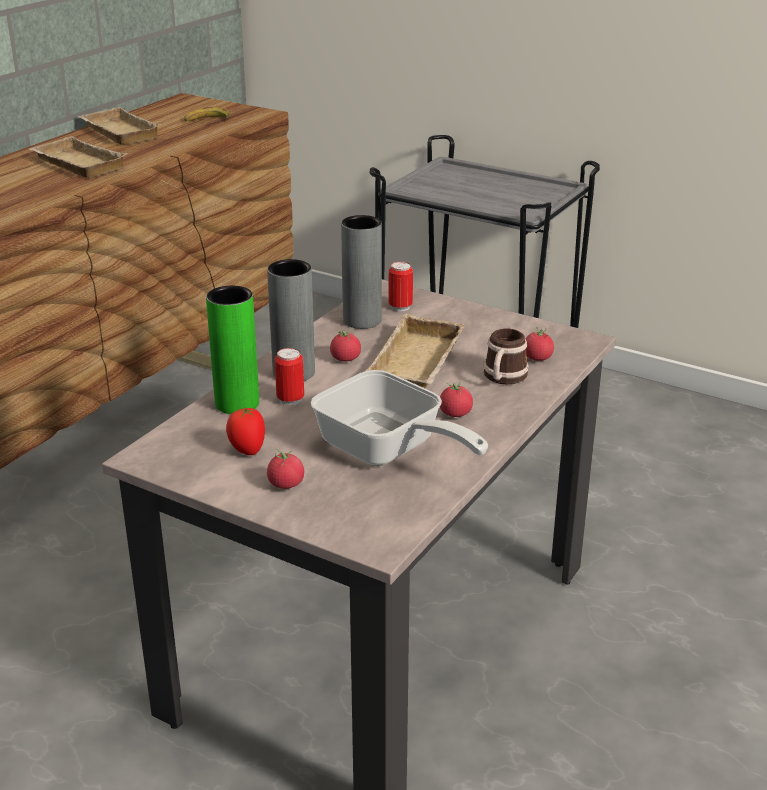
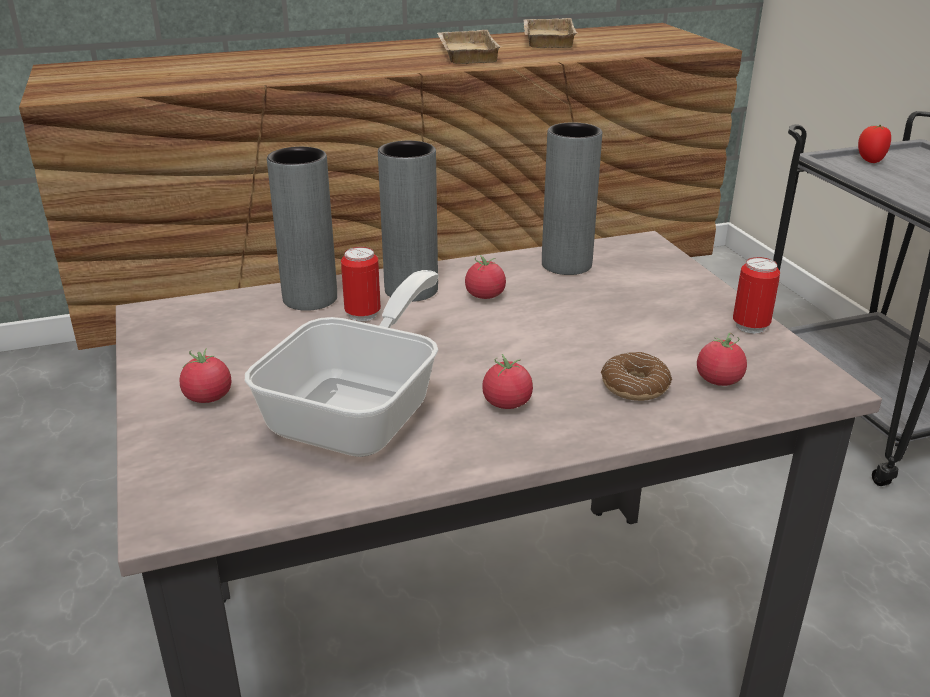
camera: 40 degrees right, 0 degrees up
(206, 120) = (646, 43): banana -> none
(237, 403) = (310, 299): green vase -> grey vase
(247, 450) = (238, 346): tomato -> tomato (870, 161)
(387, 450) = (363, 410): frying pan -> frying pan turned 150 degrees counterclockwise
(400, 307) = (632, 265): can -> can (750, 326)
(419, 363) = (557, 330): beige tray -> none
(503, 378) = (634, 386): mug -> donut

